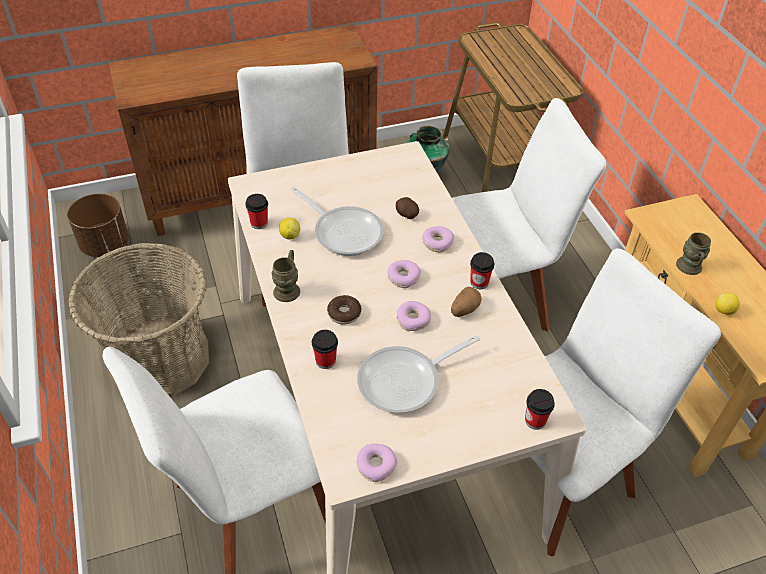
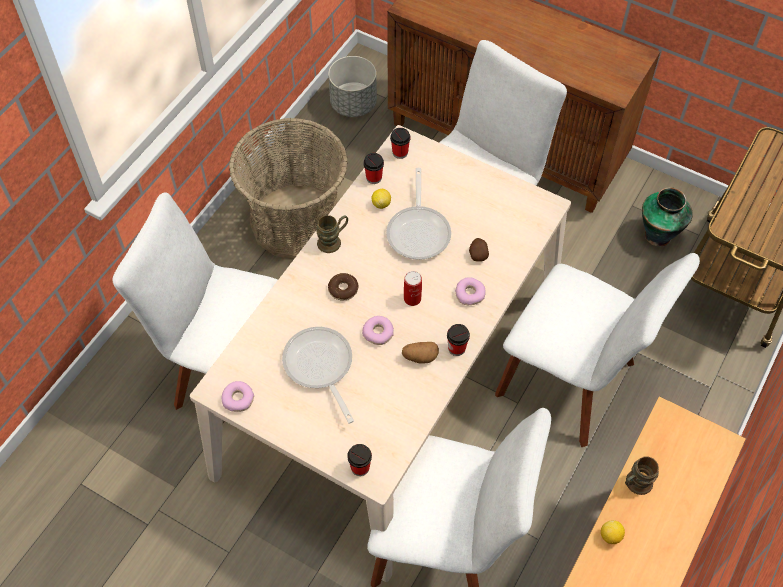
camera: 50 degrees right, 10 degrees up
(105, 244) = (354, 104): brown planter -> grey planter
(325, 361) = (293, 310): cup -> cup (400, 152)
(403, 277) = (412, 298): donut -> can
(405, 381) = (320, 367): frying pan -> frying pan turned 45 degrees clockwise

